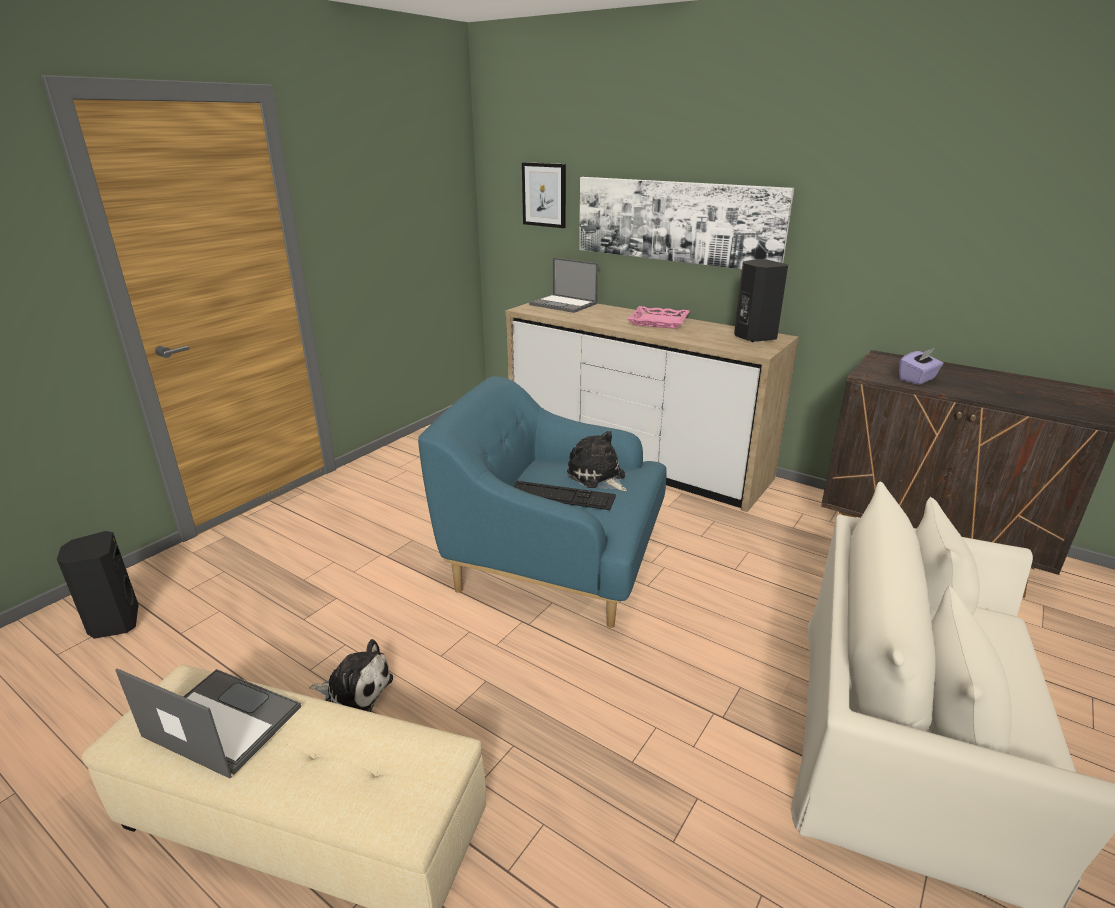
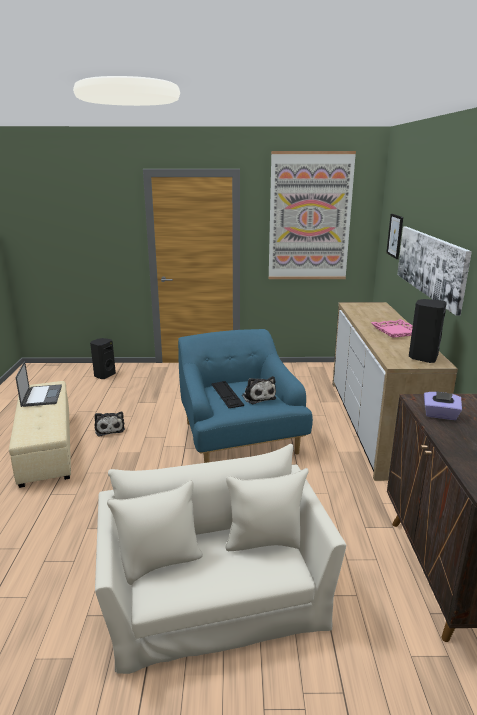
camera: 55 degrees right, 5 degrees down
(394, 180) = (310, 217): none -> picture
(564, 304) = (377, 308): laptop -> none
(597, 477) = (258, 396): plush toy -> plush toy turned 135 degrees clockwise

